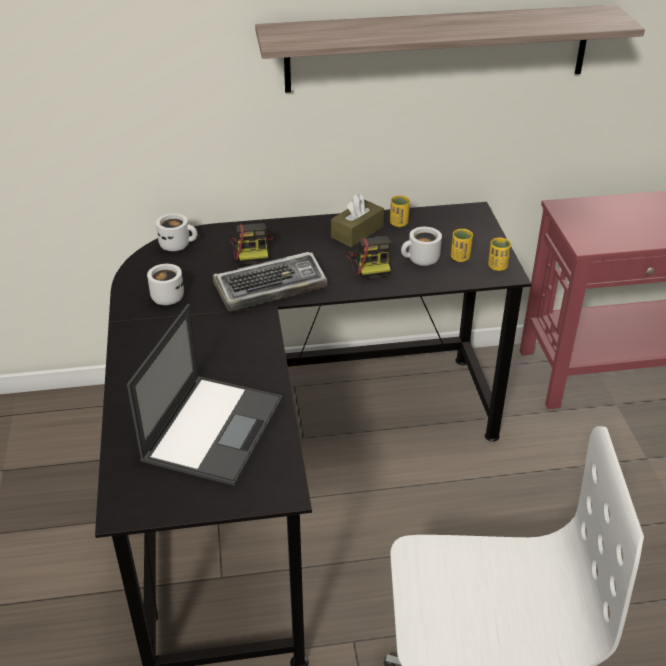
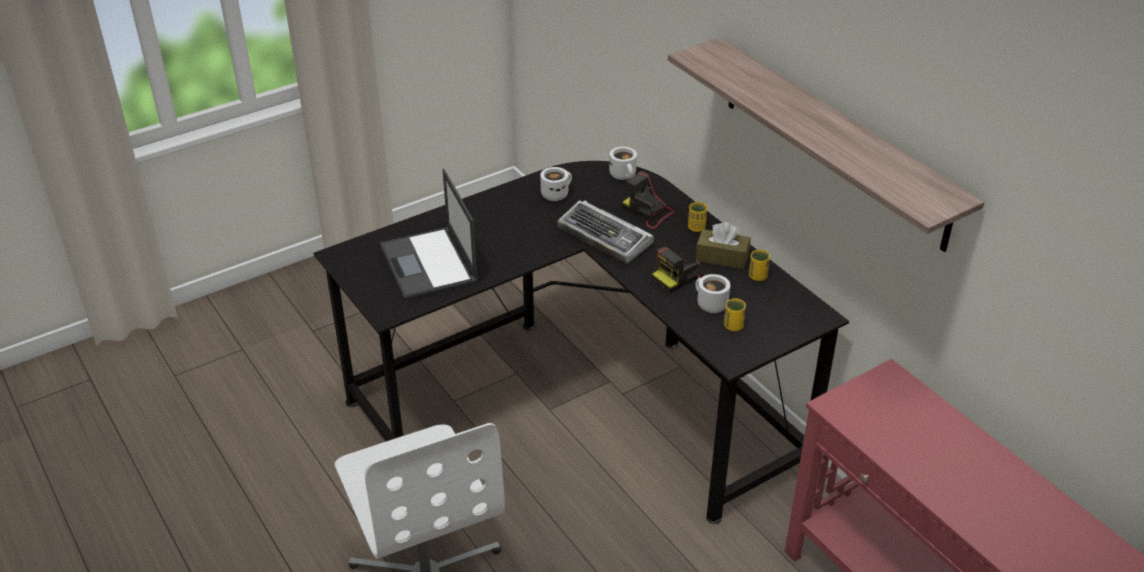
camera: 65 degrees right, 0 degrees up
(214, 428) = (429, 264): laptop -> laptop turned 75 degrees clockwise
(252, 249) = (648, 212): camera -> camera turned 75 degrees clockwise
(497, 266) = (738, 352): yellow cup -> yellow cup (696, 228)

